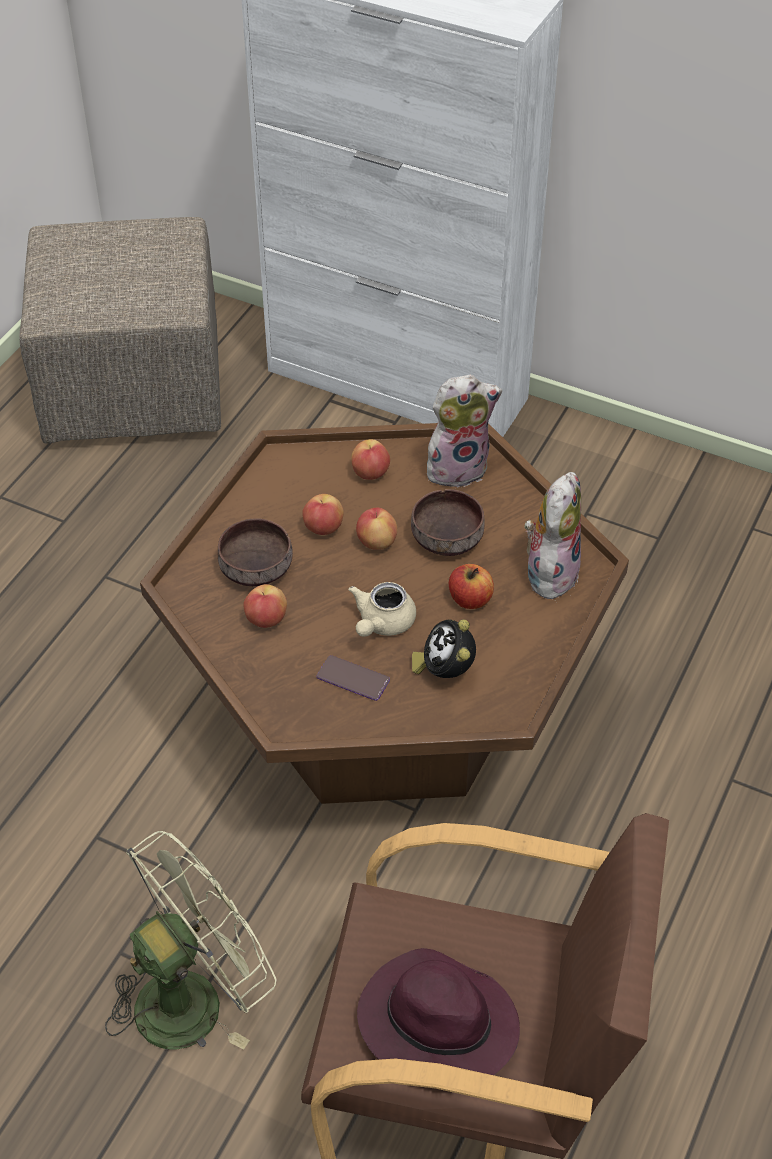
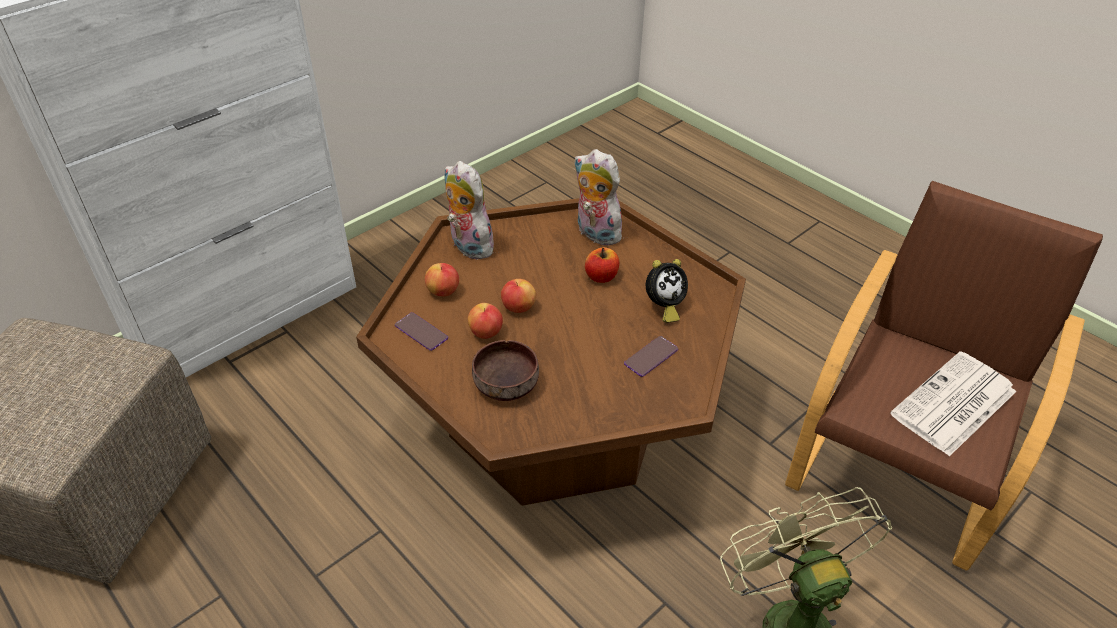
camera: 70 degrees left, 5 degrees down
(266, 619) = (566, 391): apple -> none
(299, 478) = (421, 332): none -> phone
(381, 623) = (603, 327): beige teapot -> none
(435, 1023) = (953, 405): purple hat -> newspaper
(445, 671) = (663, 307): alarm clock -> alarm clock turned 45 degrees counterclockwise
(446, 539) = (536, 271): brown bowl -> none
(458, 467) = (468, 246): plush toy -> plush toy turned 45 degrees counterclockwise

